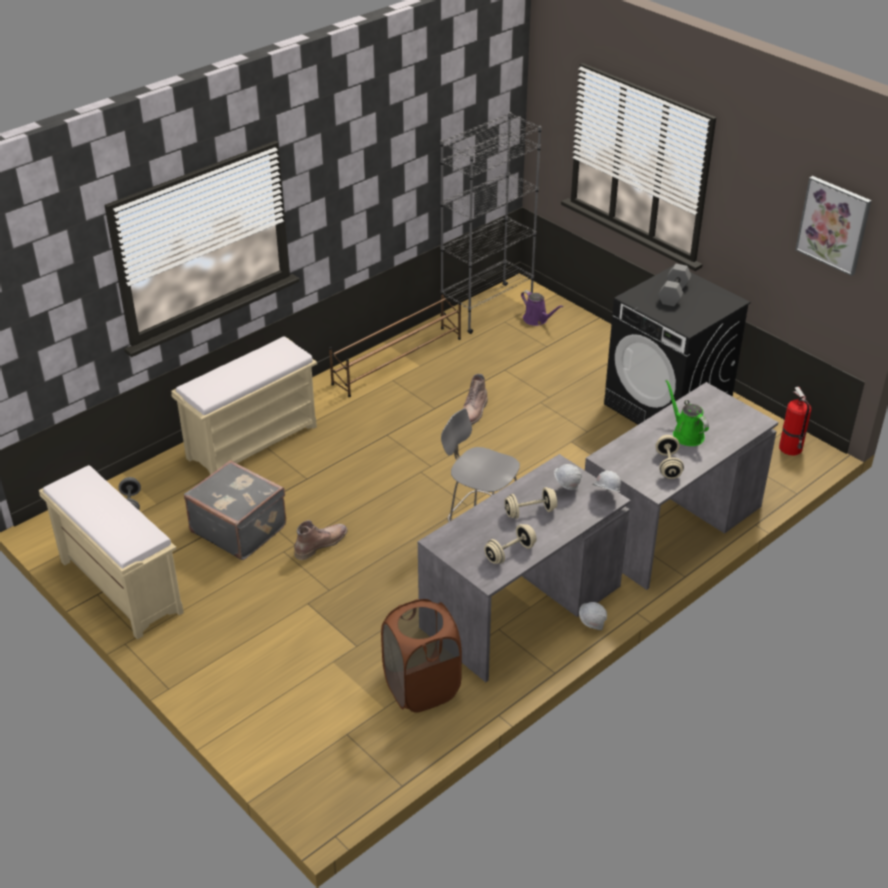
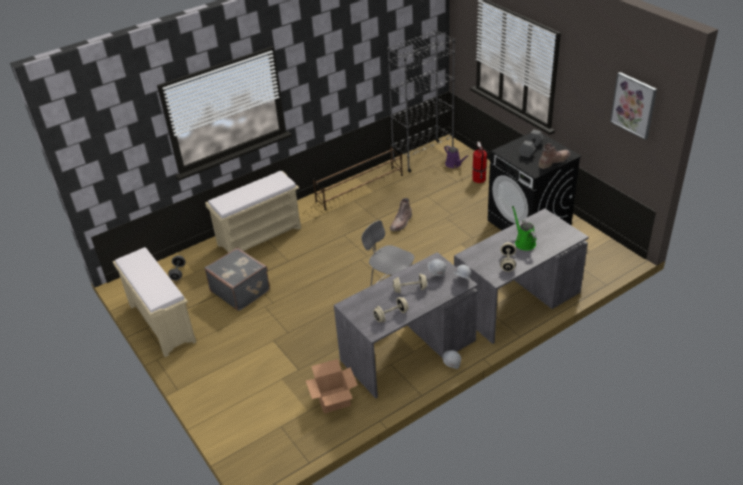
camera: 10 degrees right, 0 degrees up
(320, 544) = (289, 303): brown boot -> brown boot (553, 161)
(421, 688) = (334, 399): brown laundry basket -> cardboard box
(791, 449) = (608, 254): fire extinguisher -> fire extinguisher (479, 179)

